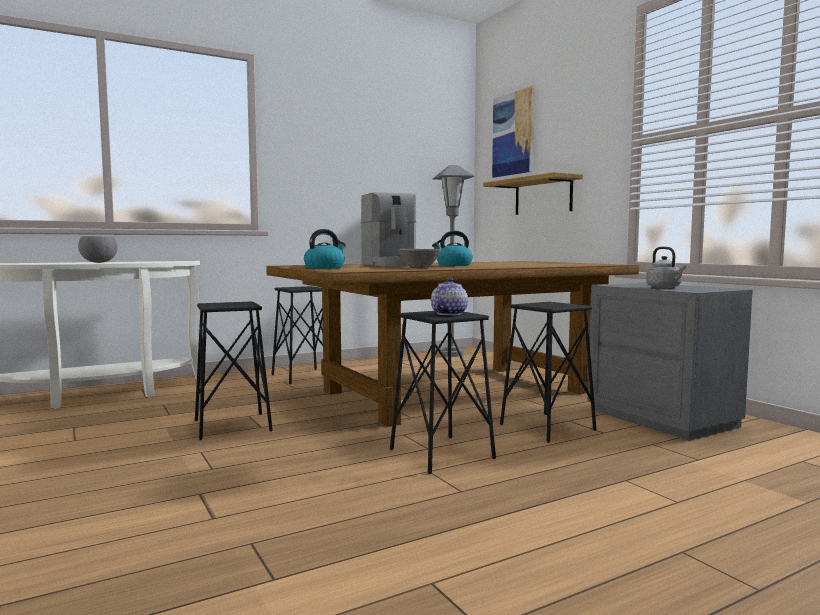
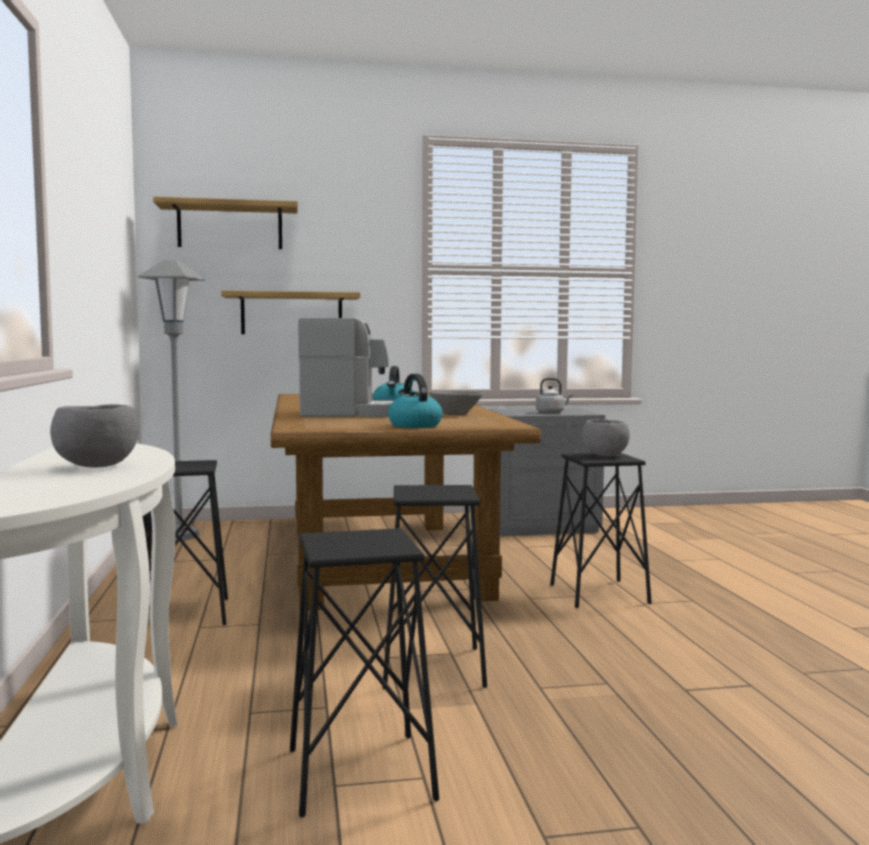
camera: 70 degrees left, 0 degrees up
(448, 314) = (605, 456): teapot -> grey bowl
(513, 134) = (230, 227): picture -> shelf
(546, 427) = (541, 555): black stool -> black stool (360, 774)

